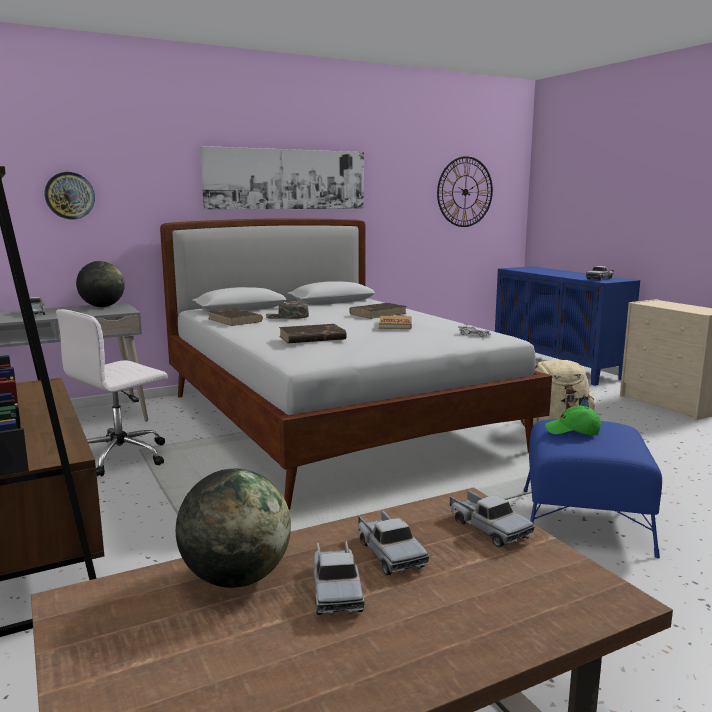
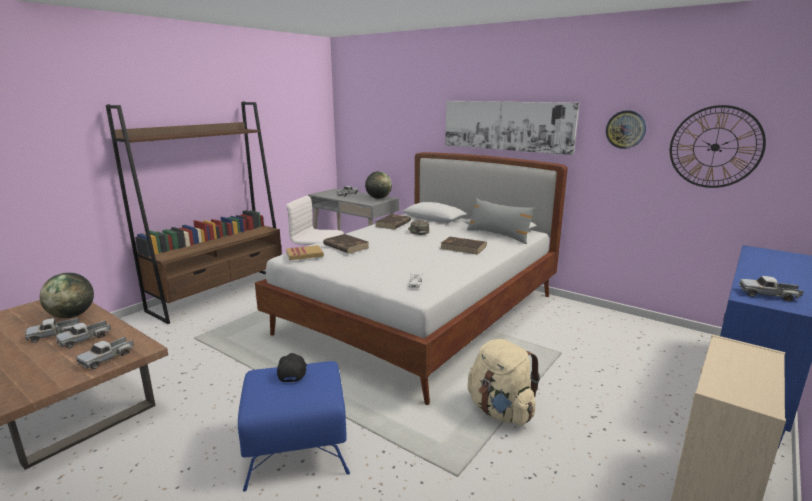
camera: 65 degrees right, 5 degrees up
(69, 195) = (380, 131): wall clock -> wall clock (625, 129)
(351, 303) = (498, 235): none -> grey pillow
(395, 325) = (424, 258): book -> book (304, 254)
(573, 431) = (292, 372): green cap -> black cap

